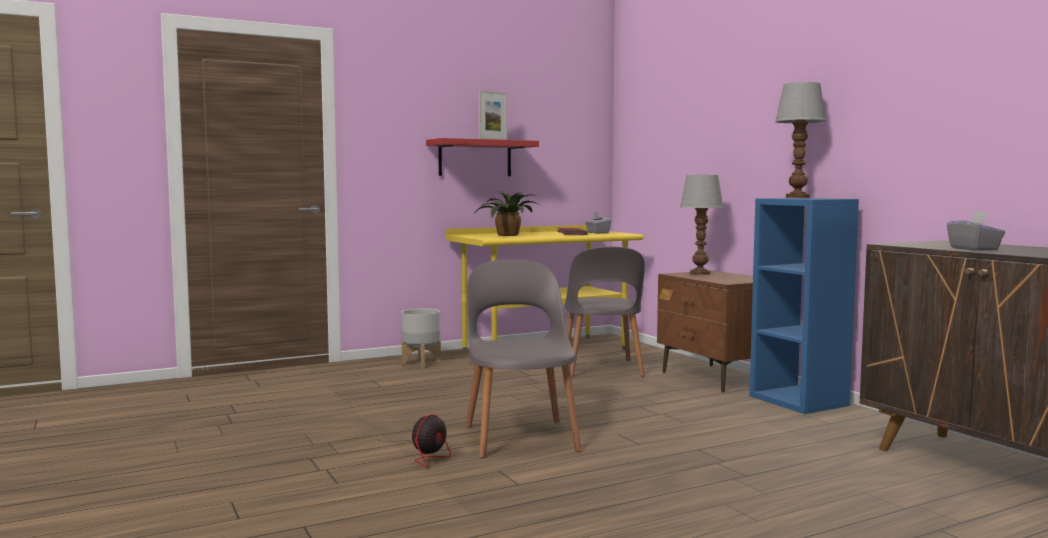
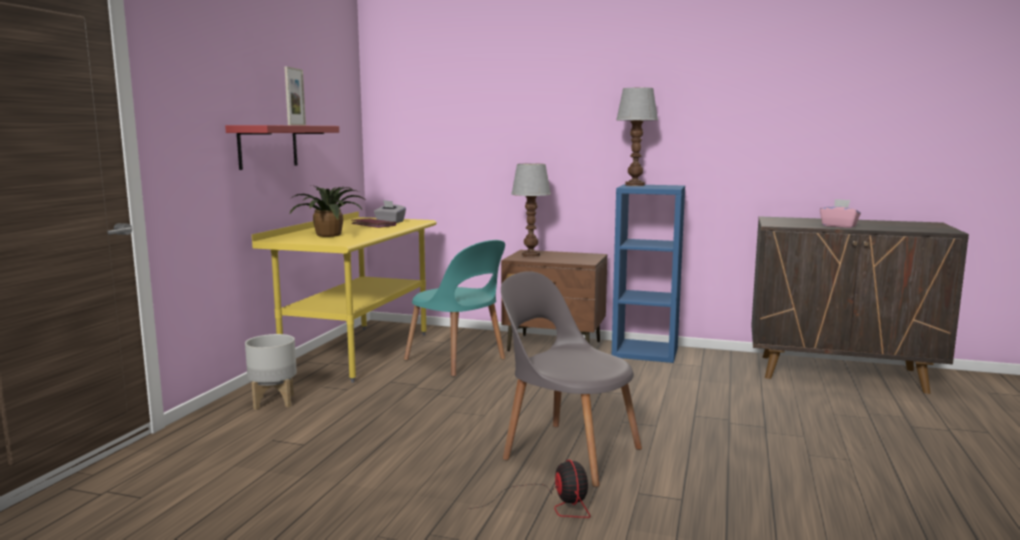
camera: 45 degrees left, 5 degrees up
(601, 369) = (457, 361): grey chair -> turquoise chair
(974, 249) = (839, 226): grey tissue box -> pink tissue box

